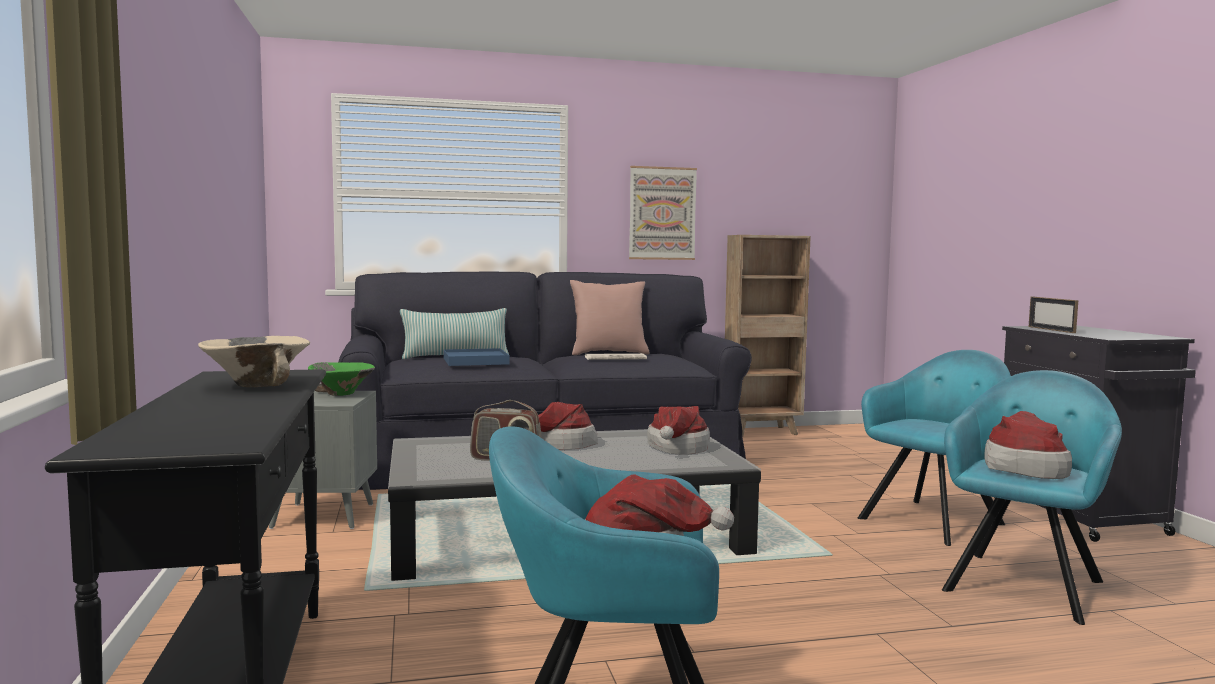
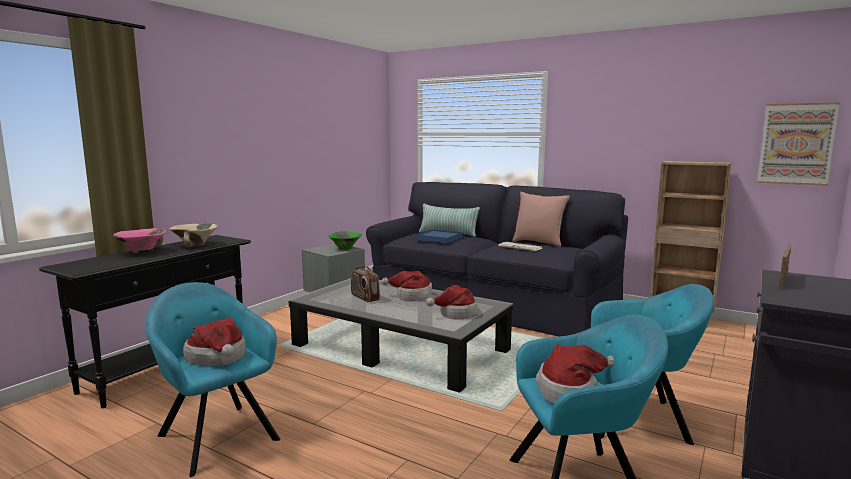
camera: 45 degrees right, 5 degrees up
(191, 405) = (142, 252): none -> pink bowl
(662, 213) = (613, 144): picture -> picture (796, 144)

